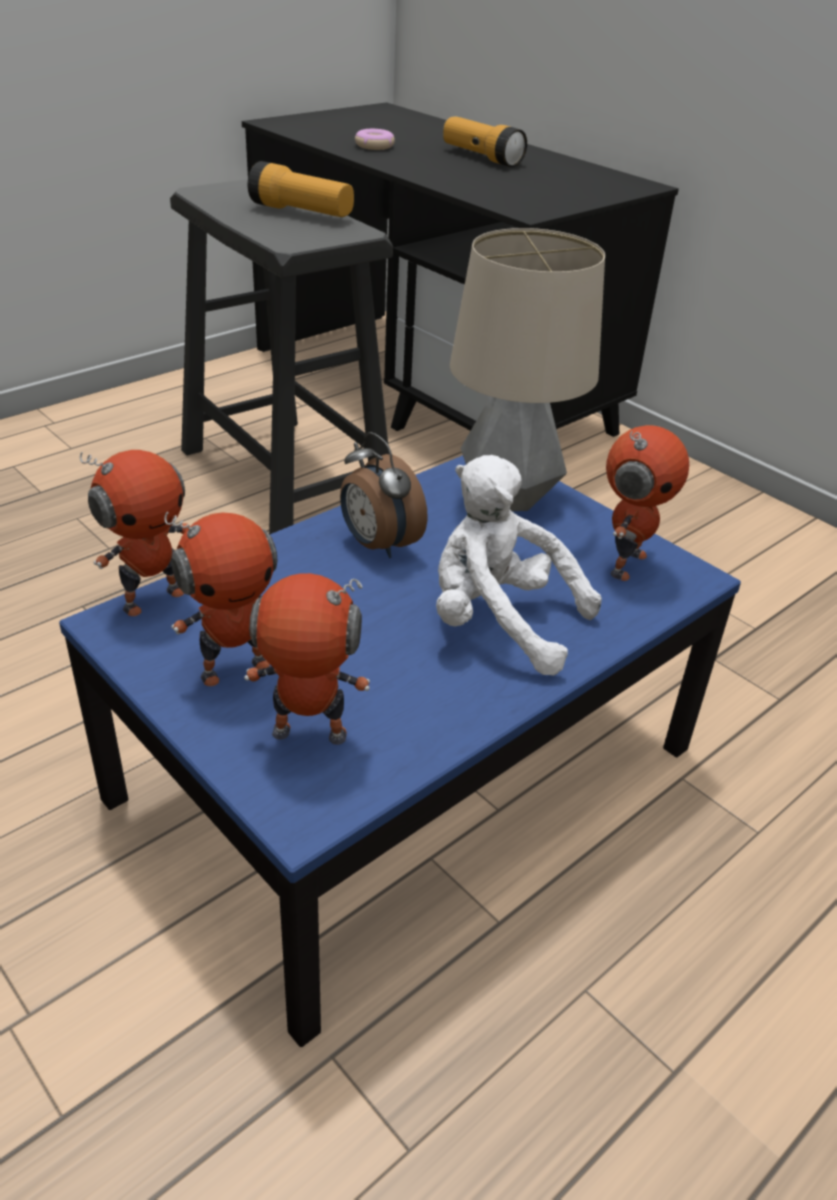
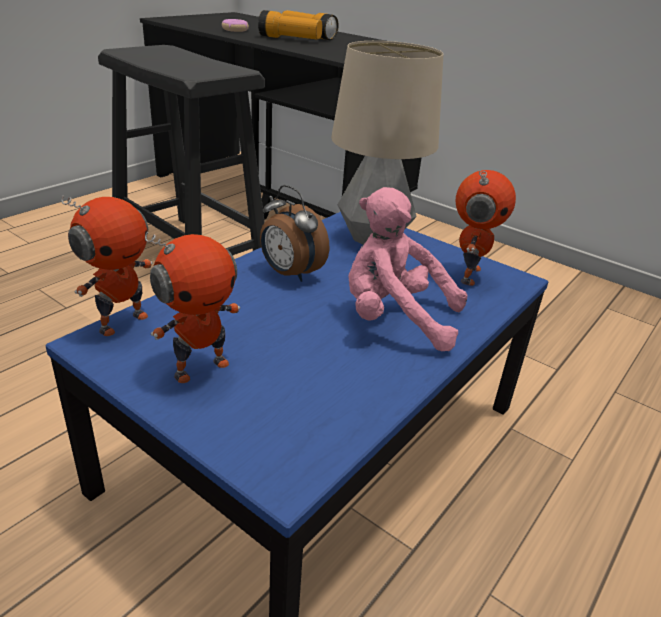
camera: 10 degrees left, 5 degrees down
(301, 212) = (196, 61): flashlight -> flashlight (290, 39)
(308, 736) = (273, 414): toy robot -> none
(499, 623) = (394, 319): white plush toy -> pink plush toy

